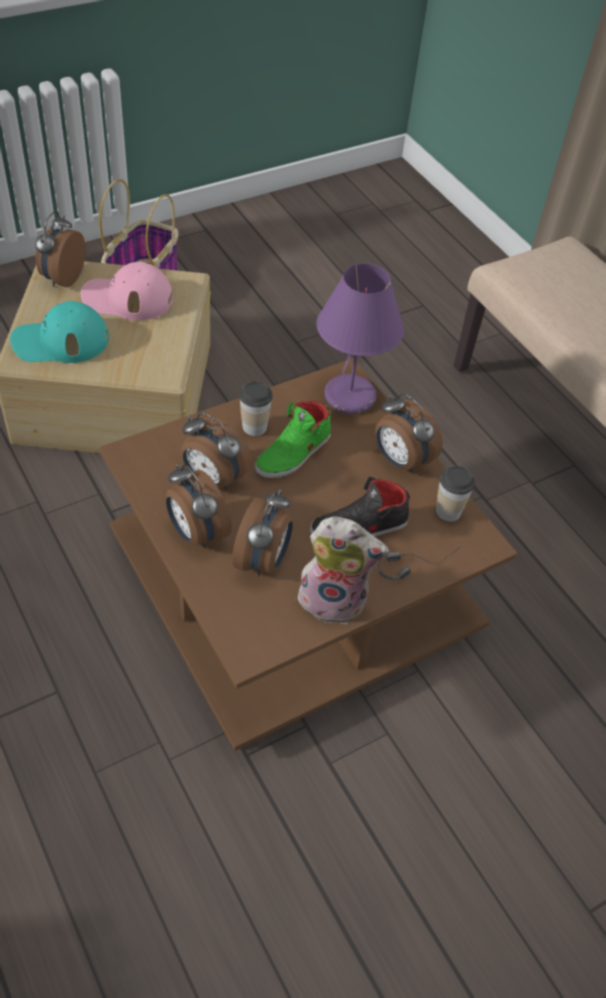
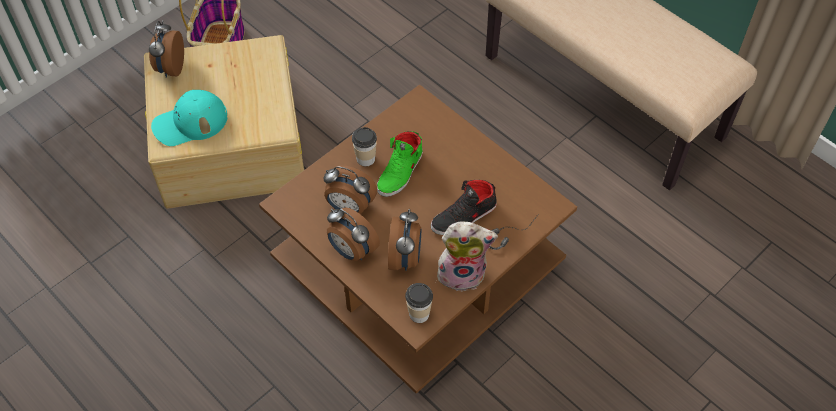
camera: 10 degrees left, 5 degrees up
(127, 298) = (228, 73): pink cap -> none
(350, 397) = (427, 117): purple table lamp -> none
(400, 461) = (477, 158): alarm clock -> none
(448, 511) = (522, 188): cup -> cup (419, 314)

